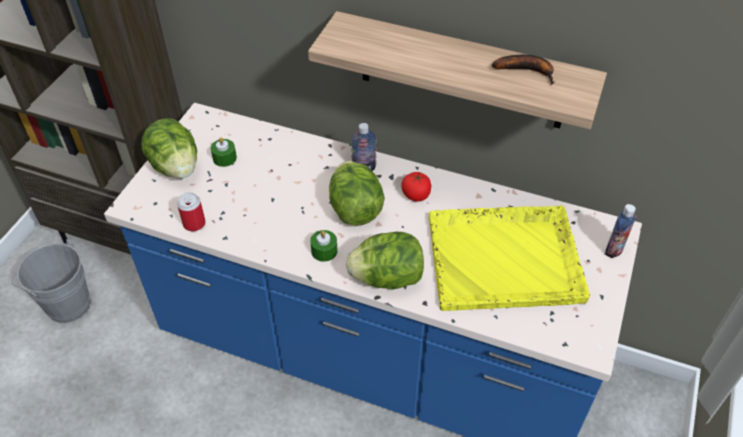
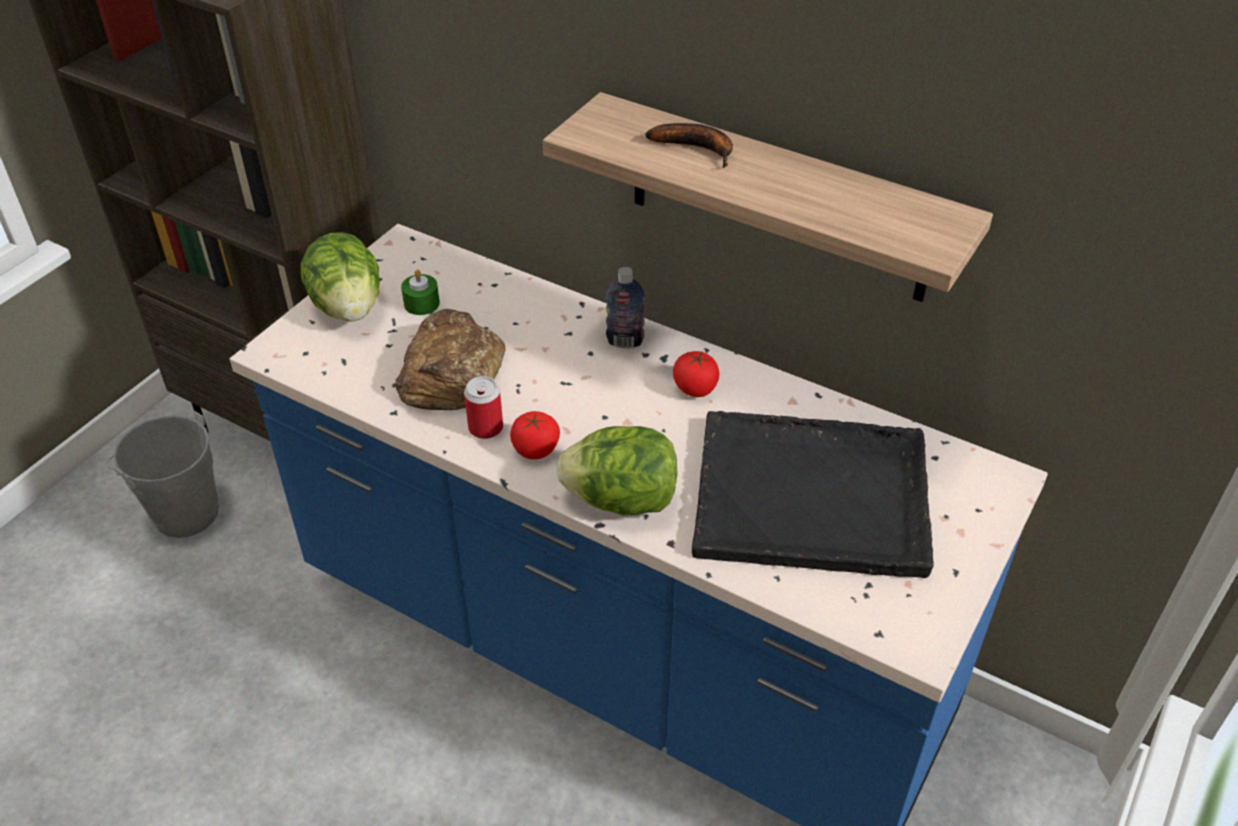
camera: 10 degrees right, 5 degrees down
(194, 224) = (354, 388): can -> can (485, 428)
(256, 204) = (451, 372): none -> bread
(324, 251) = (535, 449): green candle -> tomato
(355, 209) = (597, 397): lettuce -> none
(506, 259) = (814, 497): yellow tray -> black tray
(527, 71) = (867, 198): banana -> banana (698, 148)
(614, 250) = (992, 506): bottle -> none

